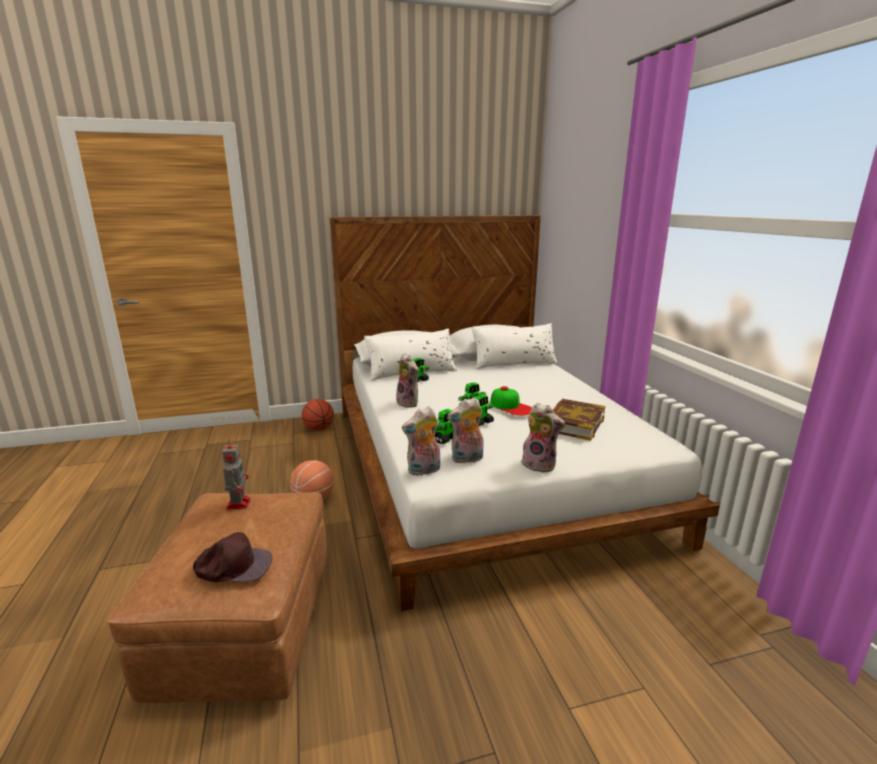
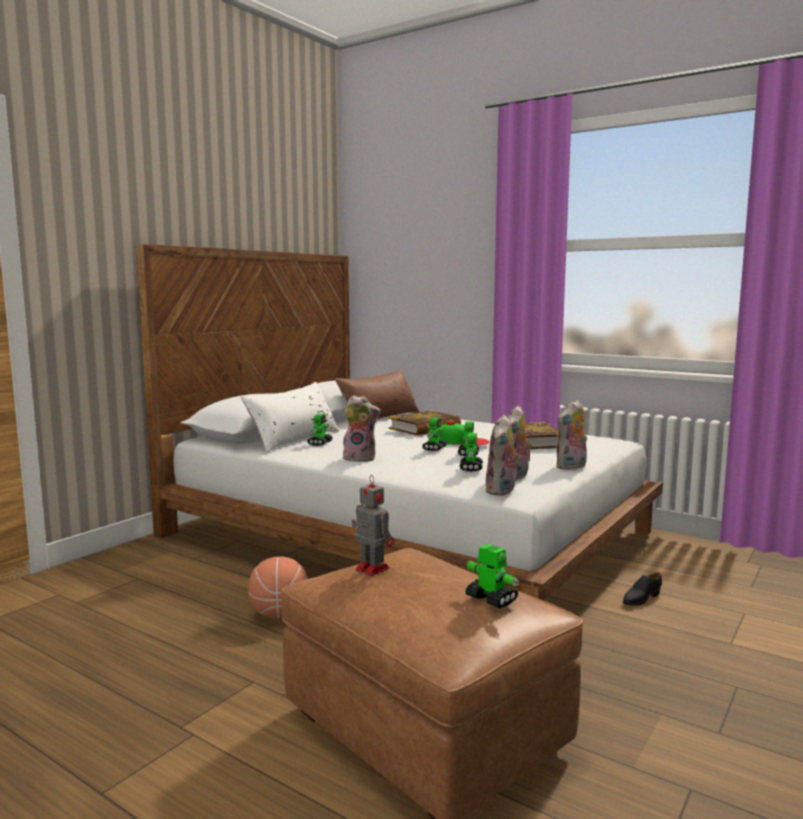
camera: 40 degrees left, 10 degrees down
(233, 566) = (491, 599): brown cap -> toy robot
(319, 429) = (148, 557): basketball -> none
(513, 363) = (379, 417): white pillow -> brown pillow
(516, 384) = (425, 428): none -> book
(540, 465) = (571, 467): plush toy -> plush toy turned 150 degrees clockwise
(565, 613) = (641, 598): none -> black shoe

